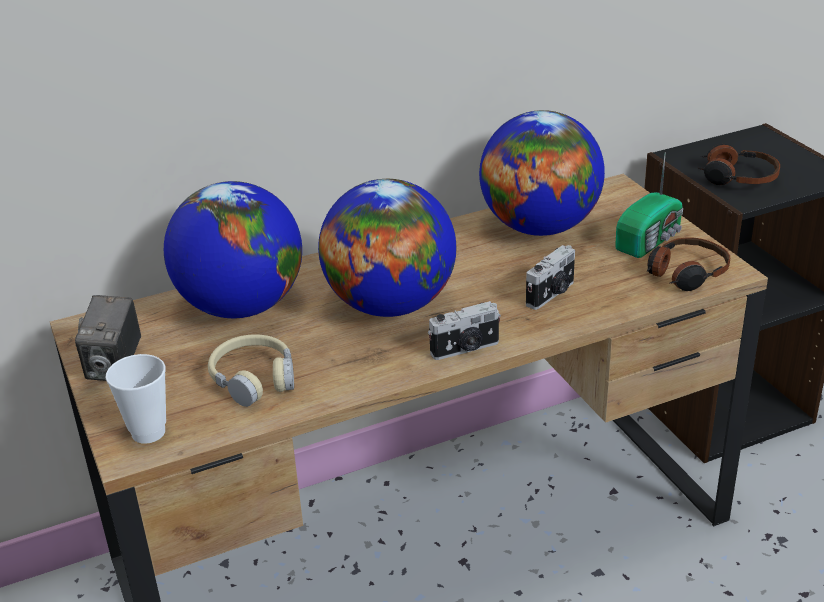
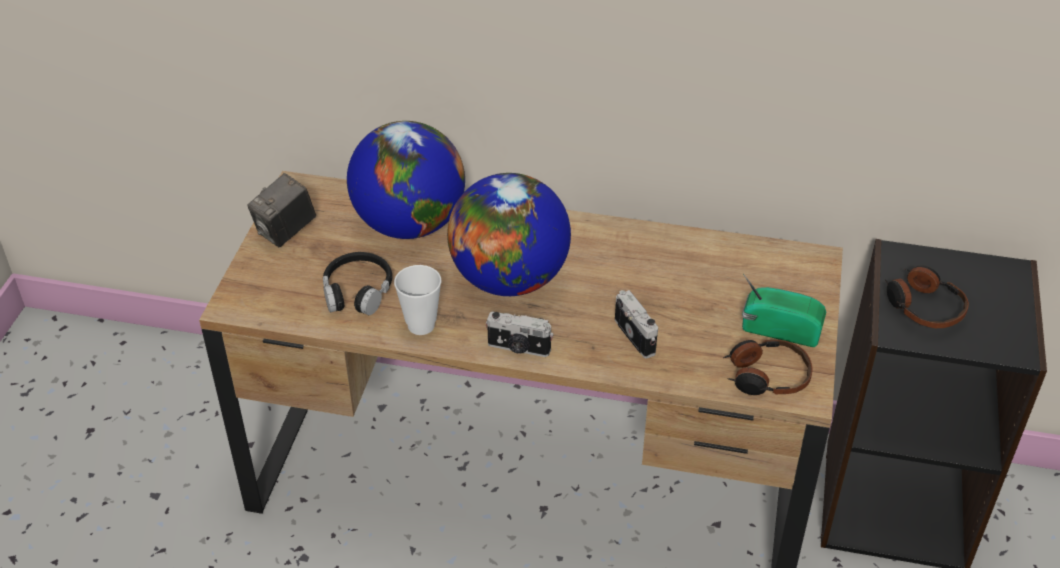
camera: 35 degrees right, 10 degrees up
(148, 432) = (256, 297): cup -> cup (421, 325)
(254, 378) = (357, 291): beige headphones -> black headphones
(540, 227) = (703, 267): globe -> none
(552, 294) = (636, 336): camera -> camera turned 105 degrees counterclockwise
(651, 240) = (779, 328): radio -> radio turned 150 degrees counterclockwise

